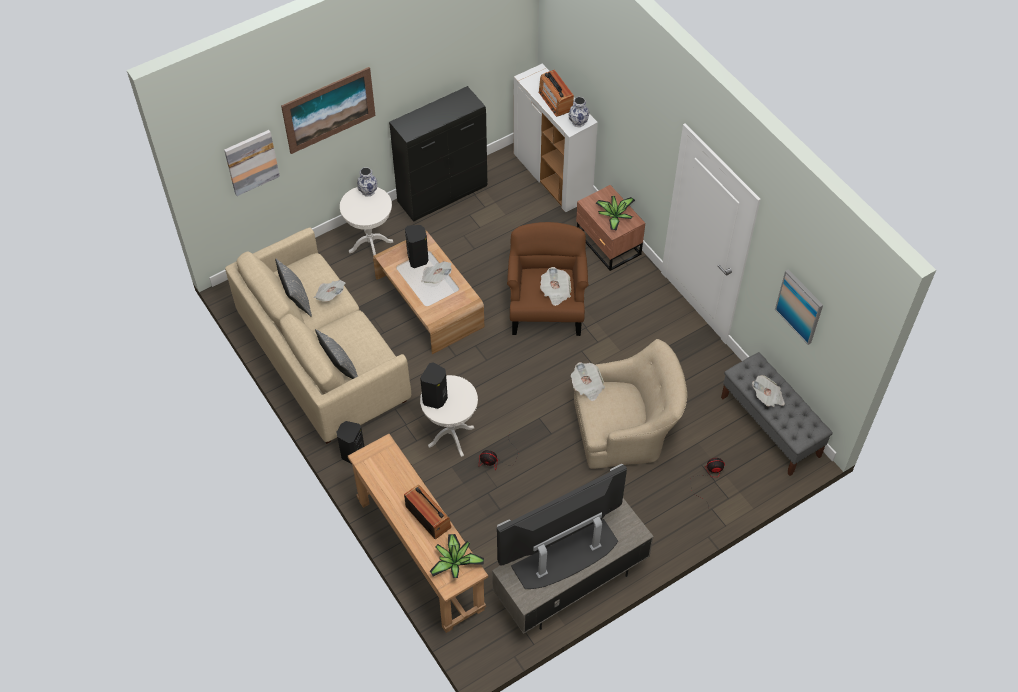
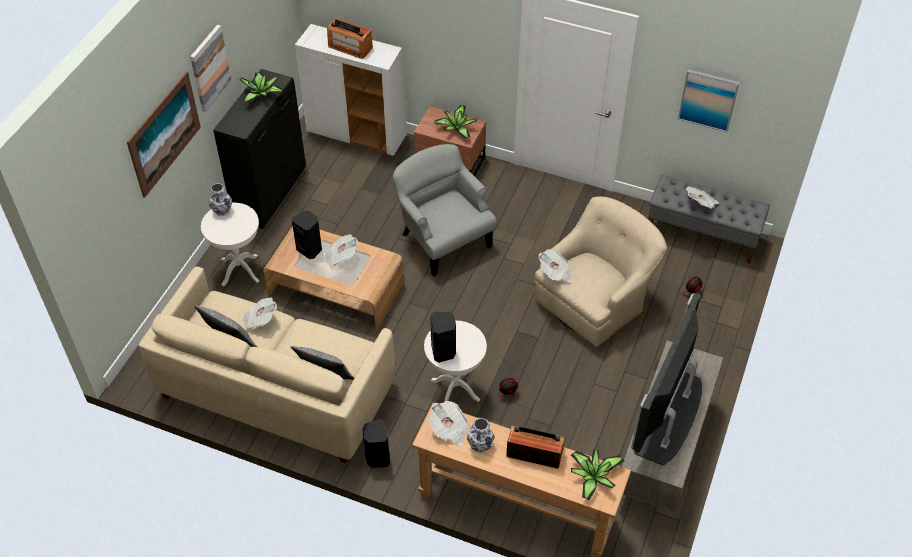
camera: 35 degrees left, 5 degrees down
(251, 162) = (114, 220): picture -> picture (209, 68)
(449, 109) = (262, 94): none -> potted plant
(546, 308) = (443, 239): brown armchair -> grey armchair
(555, 292) = (459, 213): newspaper -> newspaper (449, 429)
(578, 122) = (386, 55): vase -> vase (480, 445)

